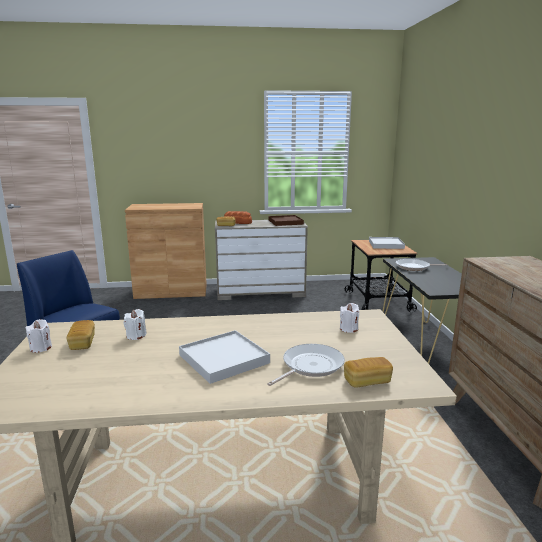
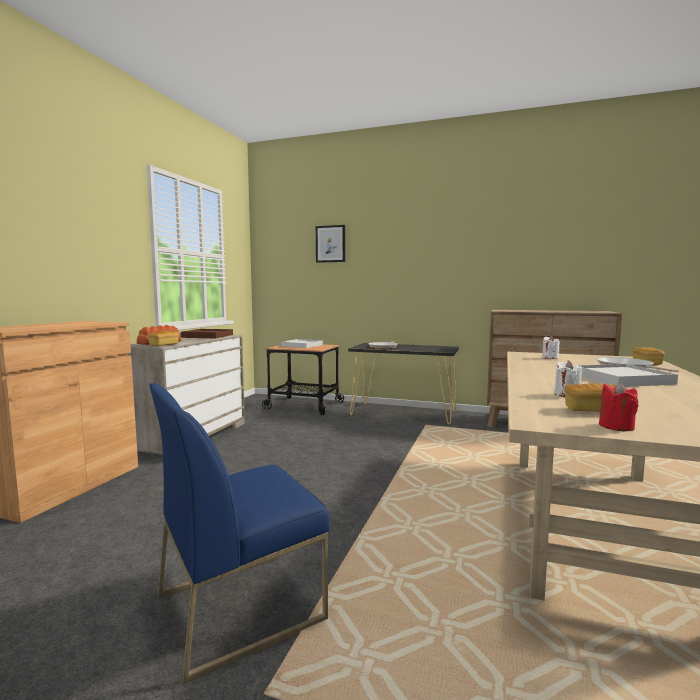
camera: 65 degrees left, 10 degrees down
(41, 348) = (616, 426): white candle -> red candle
(431, 140) = (330, 244): none -> picture

